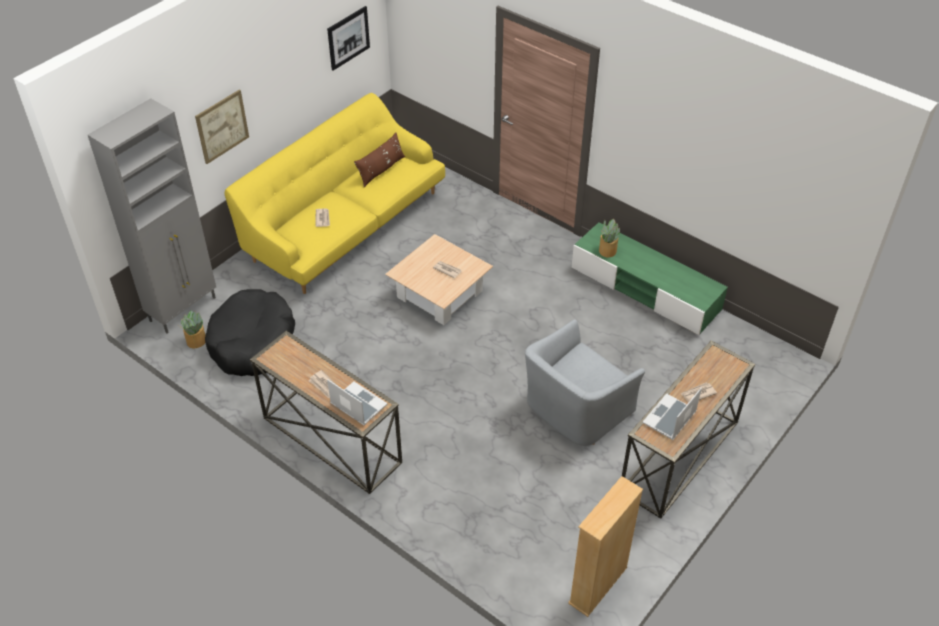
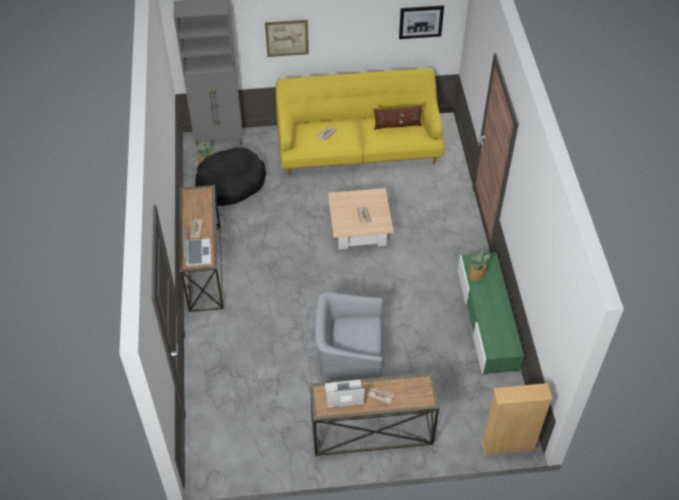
camera: 45 degrees right, 5 degrees up
(598, 585) = (237, 458): beige bookcase -> beige bookcase (508, 445)

